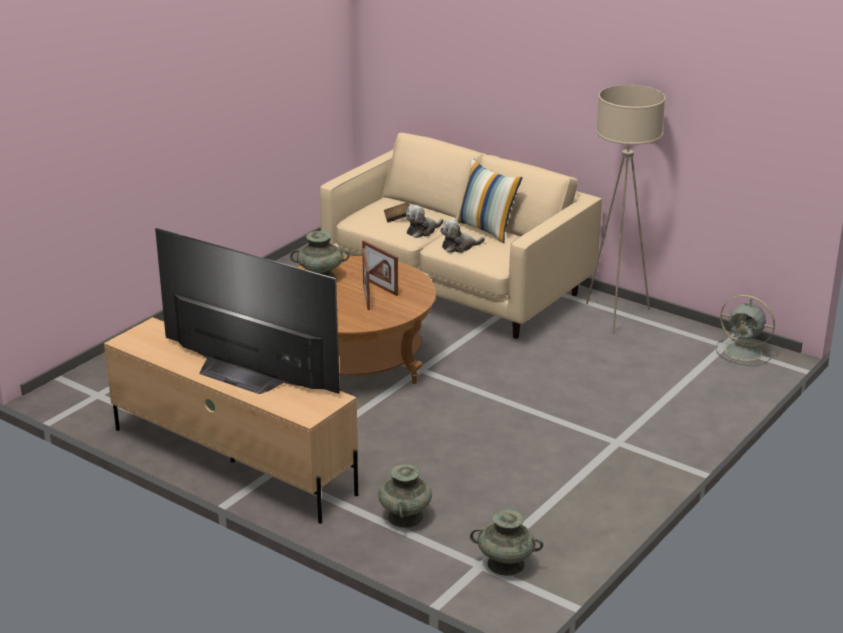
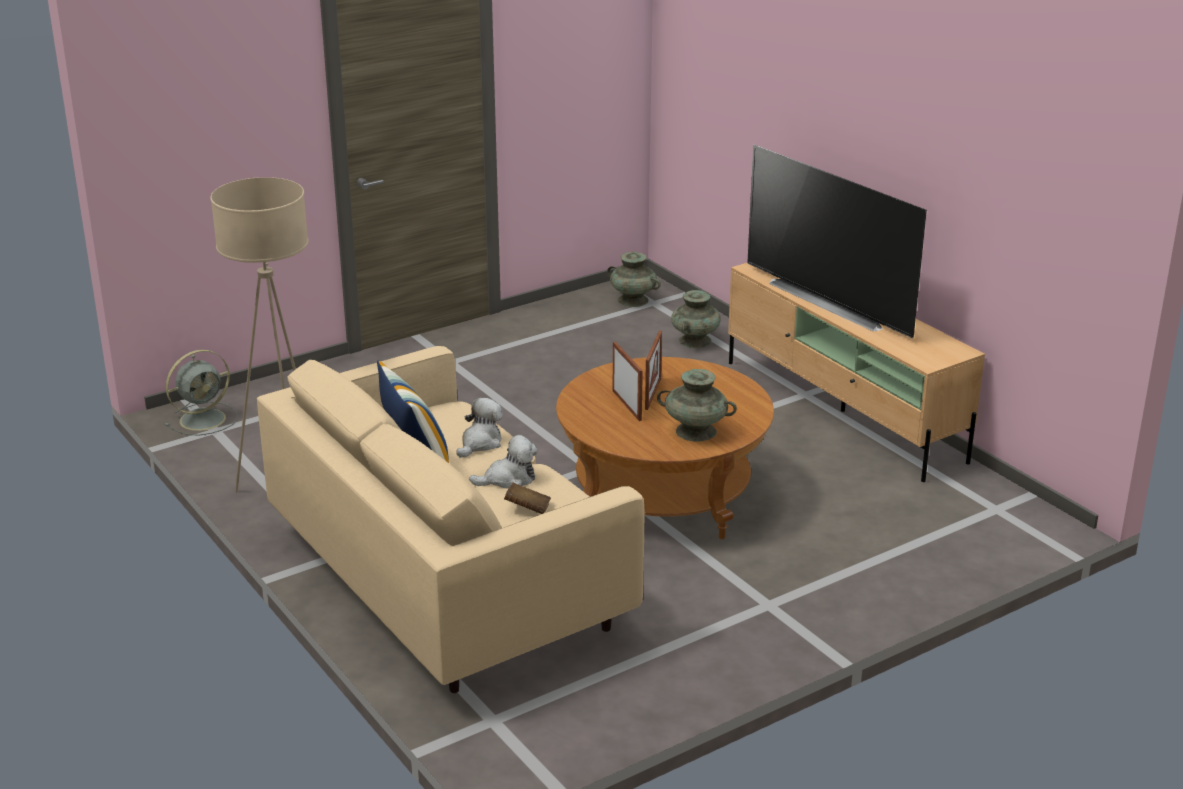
camera: 160 degrees left, 0 degrees up
(459, 247) = (480, 443): plush toy -> plush toy turned 60 degrees counterclockwise
(745, 352) = (204, 419): grey fan -> grey fan turned 90 degrees clockwise

